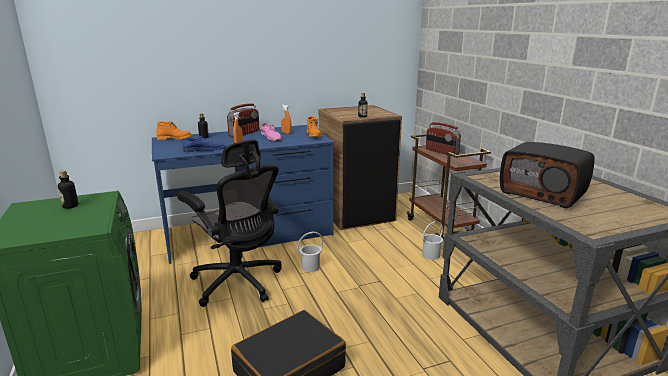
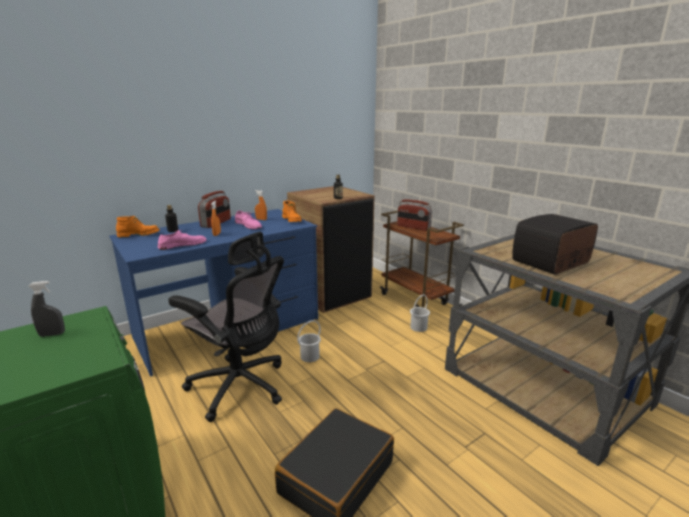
camera: 15 degrees left, 0 degrees up
(70, 206) = (52, 334): bottle -> grey spray bottle
(204, 149) = (182, 245): blue shoe -> pink shoe
(543, 193) = (551, 262): radio -> radio turned 120 degrees clockwise

